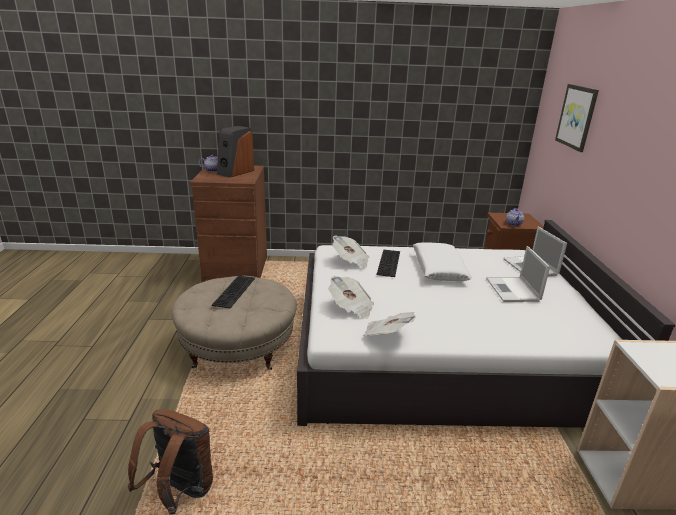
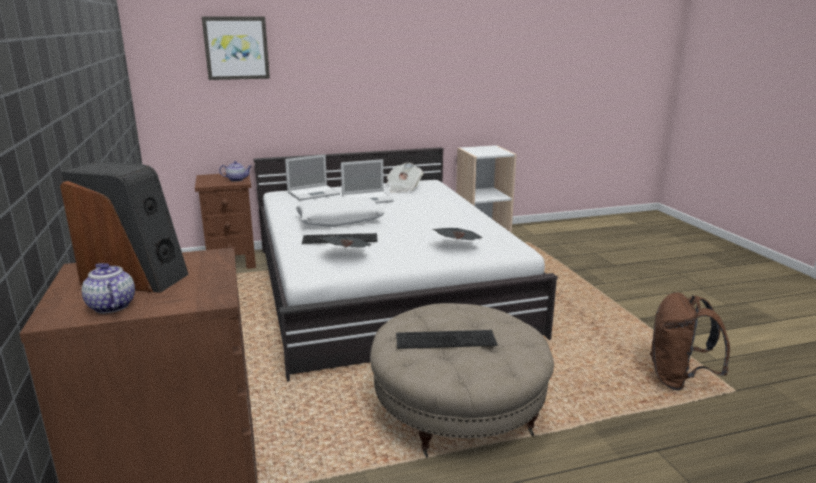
camera: 105 degrees left, 5 degrees down
(387, 335) = (490, 232): newspaper -> newspaper (403, 188)

